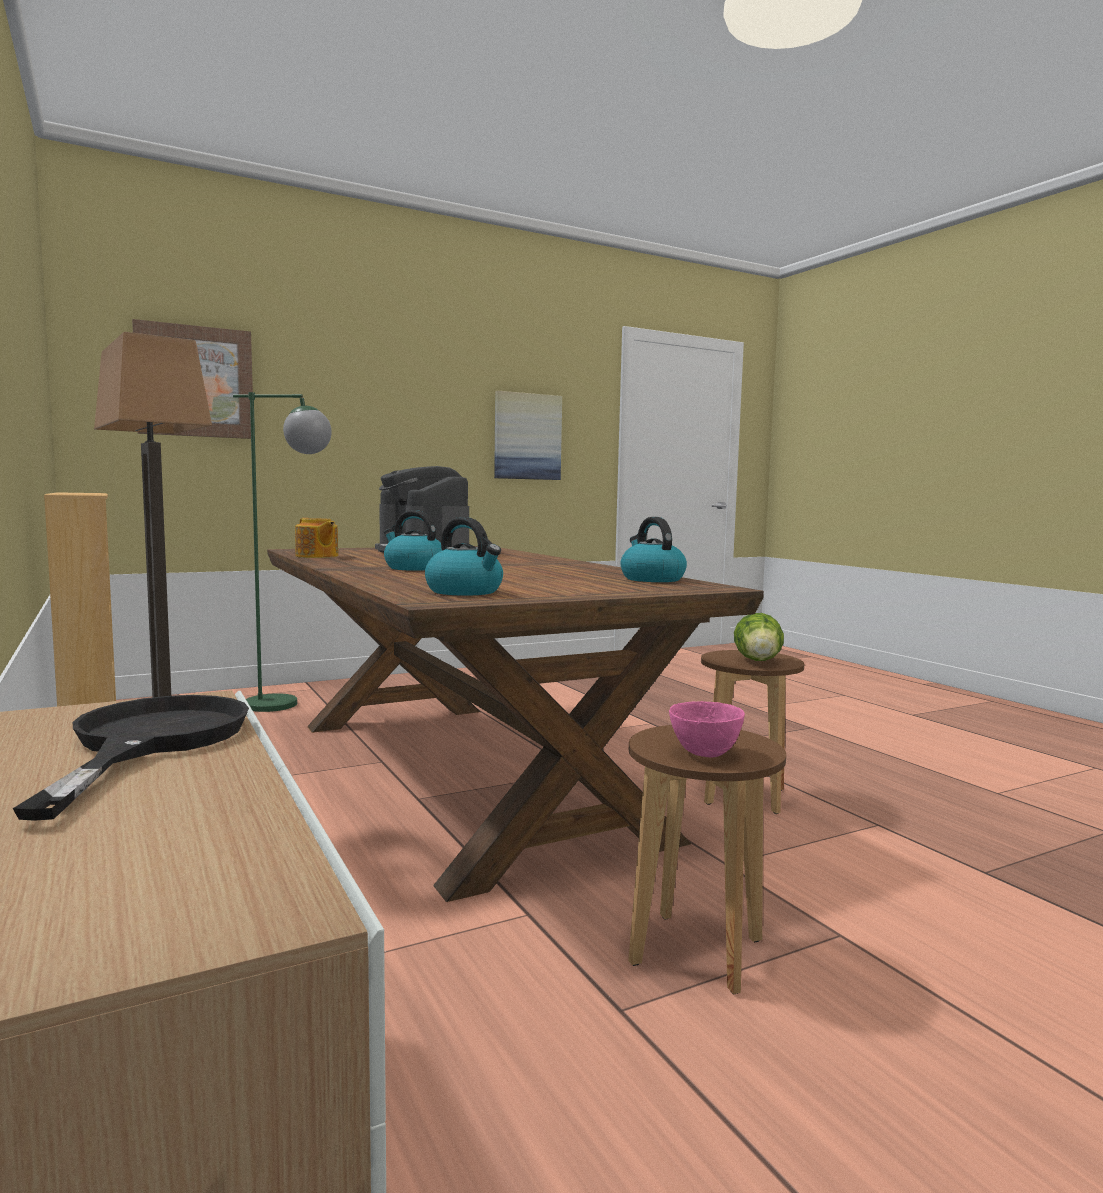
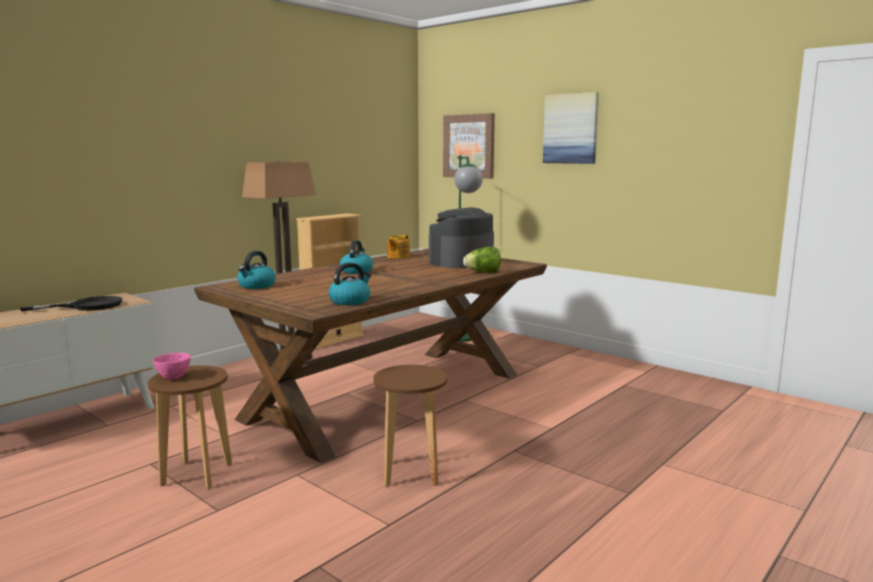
camera: 70 degrees right, 5 degrees up
(527, 436) = (680, 172): picture -> picture (570, 129)
(759, 662) = (400, 378): lettuce -> lettuce (483, 273)

